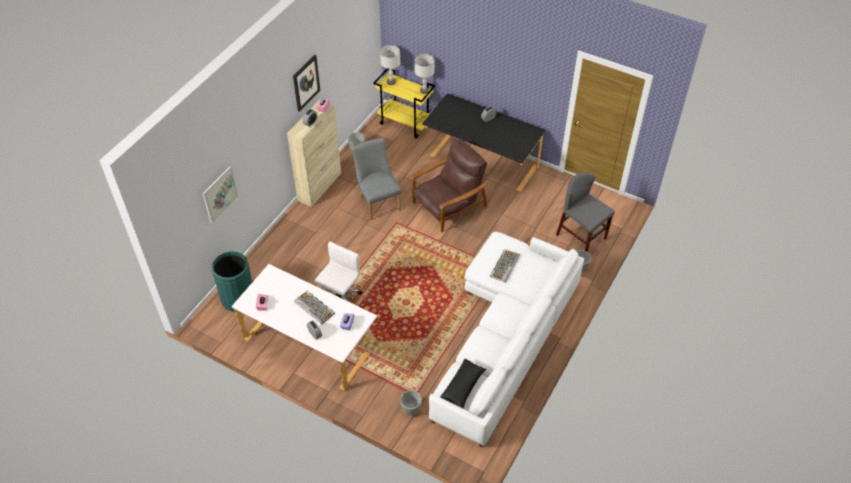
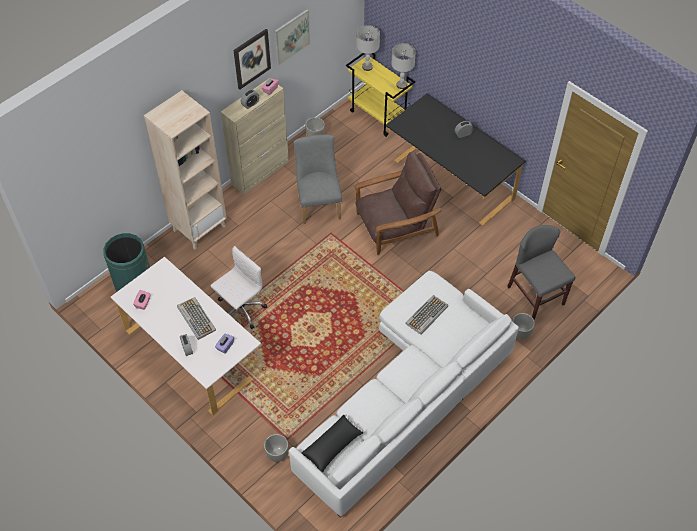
camera: 15 degrees right, 5 degrees up
(219, 194) = (124, 170): picture -> picture (291, 36)
(281, 241) = (199, 227): none -> beige bookcase

